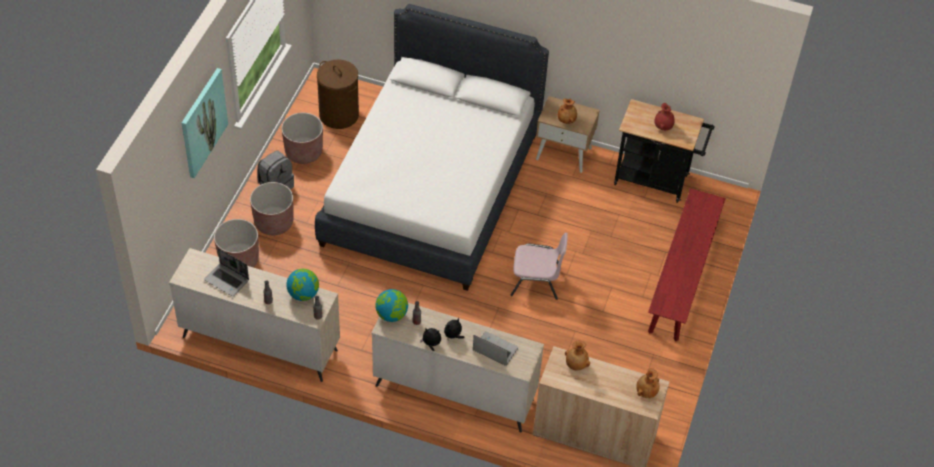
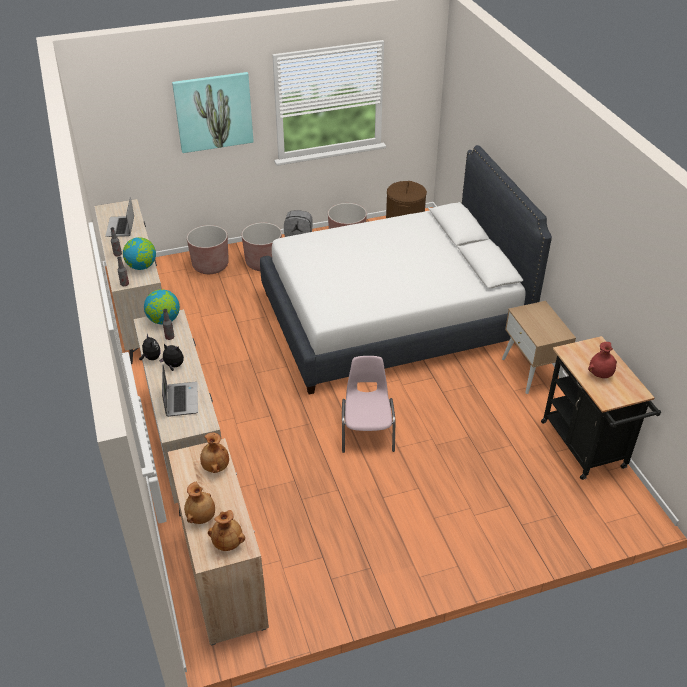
camera: 55 degrees right, 10 degrees down
(536, 281) = (367, 431): pink chair -> pink chair turned 150 degrees counterclockwise
(567, 120) = (534, 324): brown vase -> brown vase (201, 517)
(682, 279) = (491, 537): red bench -> none

